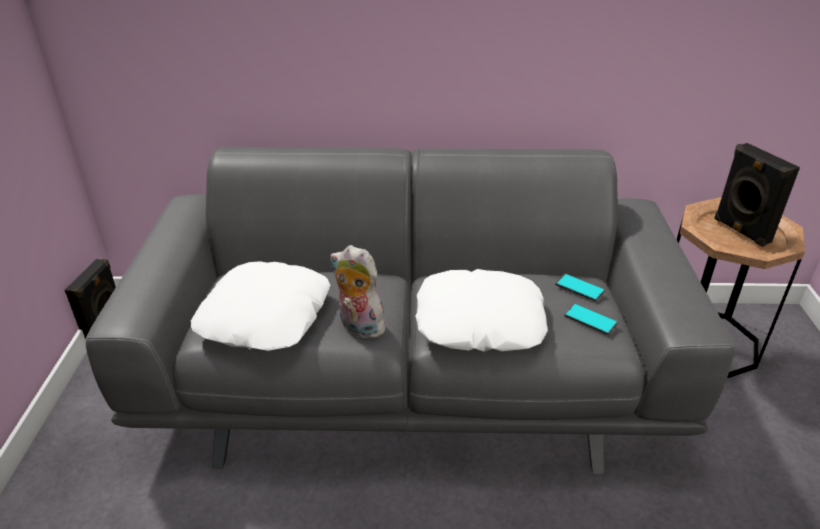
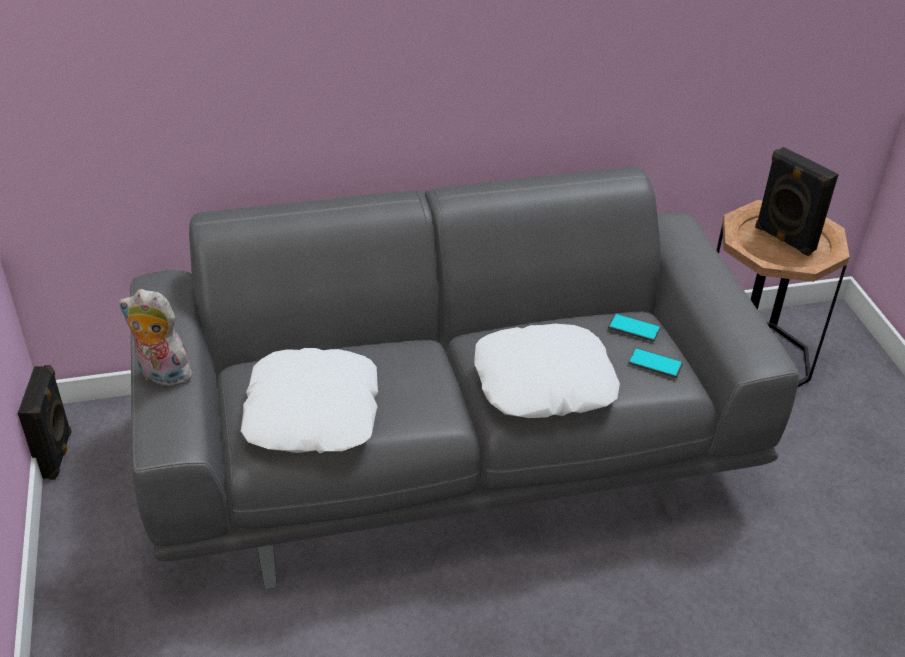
camera: 15 degrees left, 5 degrees up
(358, 327) = (419, 409): plush toy -> plush toy (161, 375)

